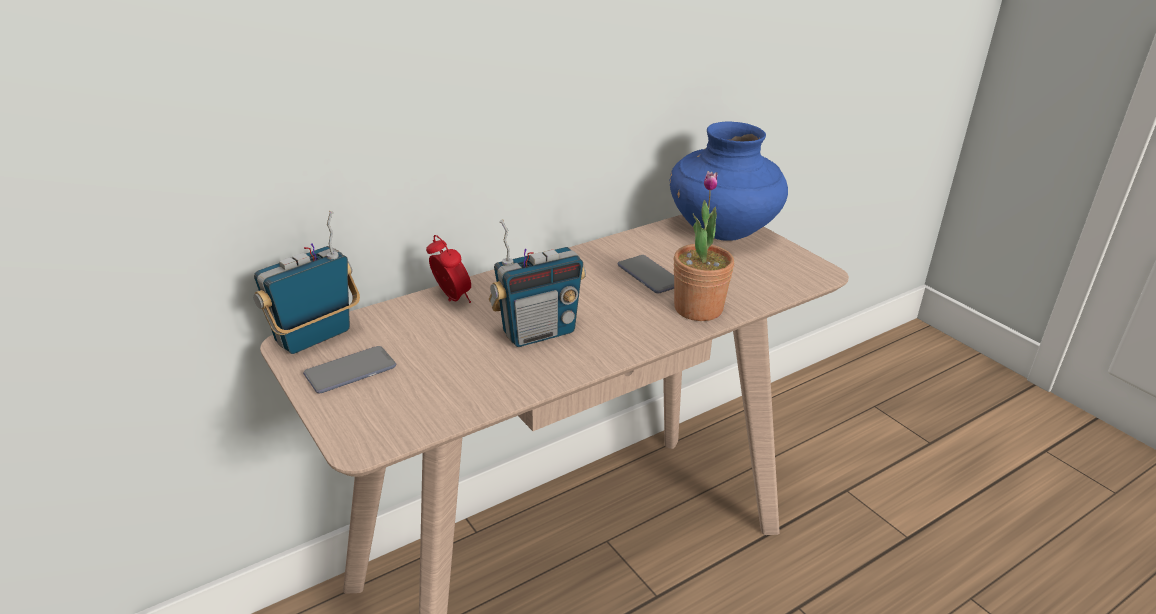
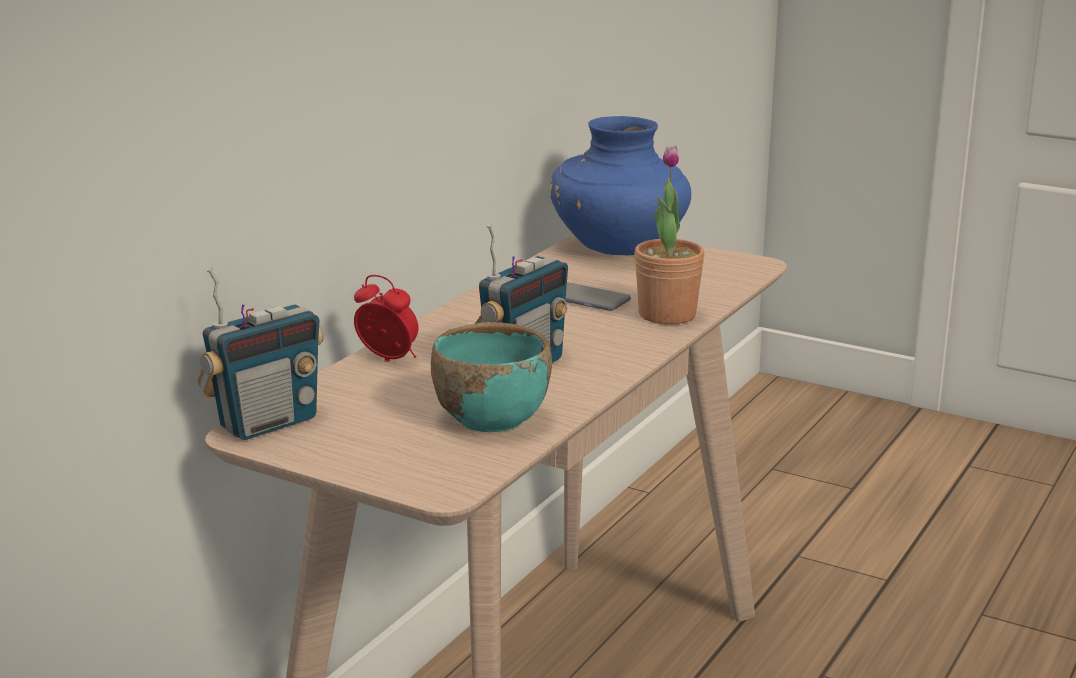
camera: 25 degrees left, 10 degrees down
(314, 338) = (267, 423): radio -> radio turned 150 degrees counterclockwise
(350, 371) = (352, 439): phone -> none
(464, 380) = (491, 418): none -> turquoise bowl

